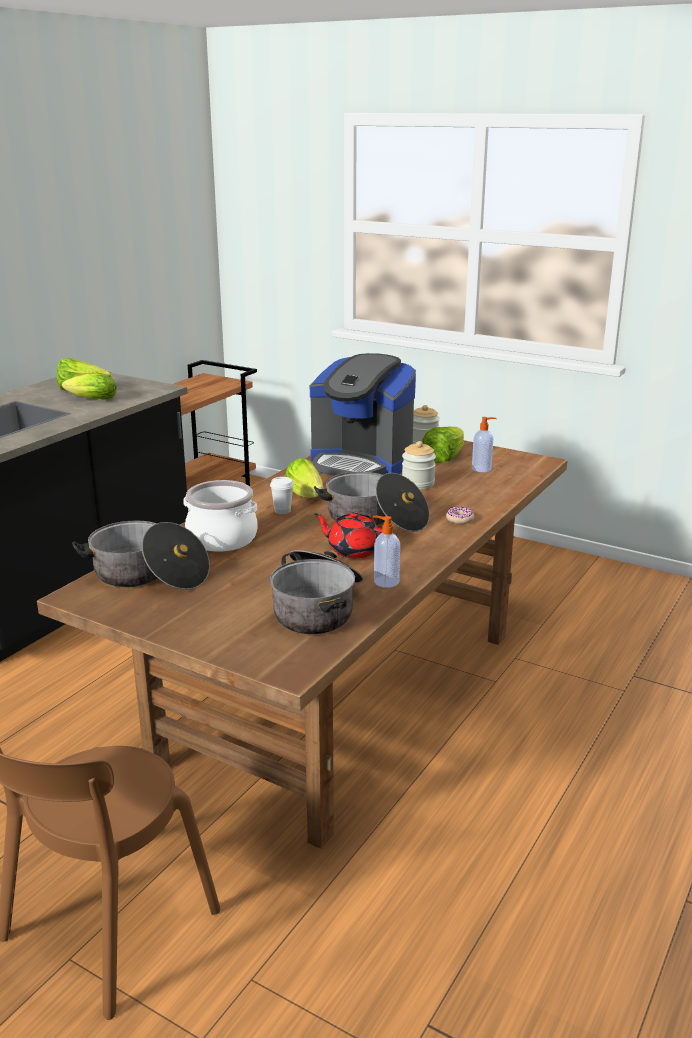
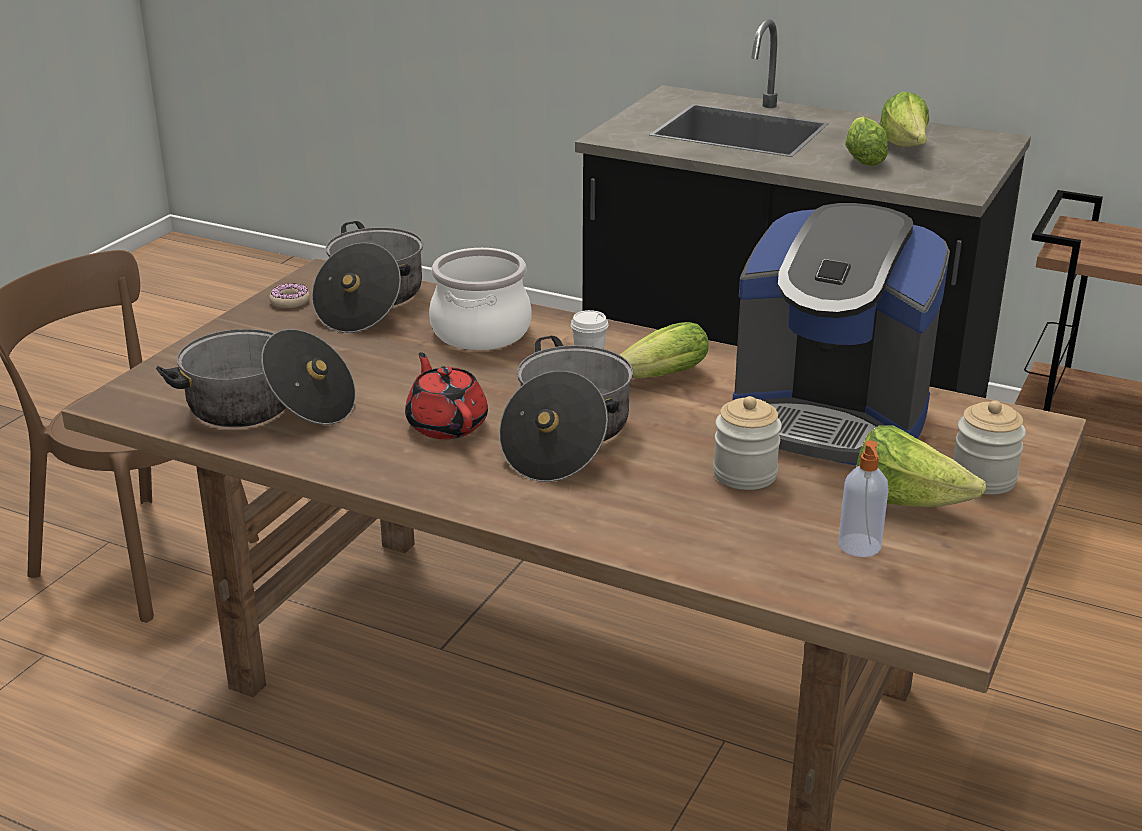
camera: 85 degrees right, 5 degrees up
(353, 550) = (446, 424): red teapot -> red teapot turned 45 degrees counterclockwise
(361, 463) = (830, 417): coffee machine -> coffee machine turned 90 degrees counterclockwise
(385, 581) = (339, 452): soap dispenser -> none
(459, 519) = (581, 516): donut -> donut (290, 301)

